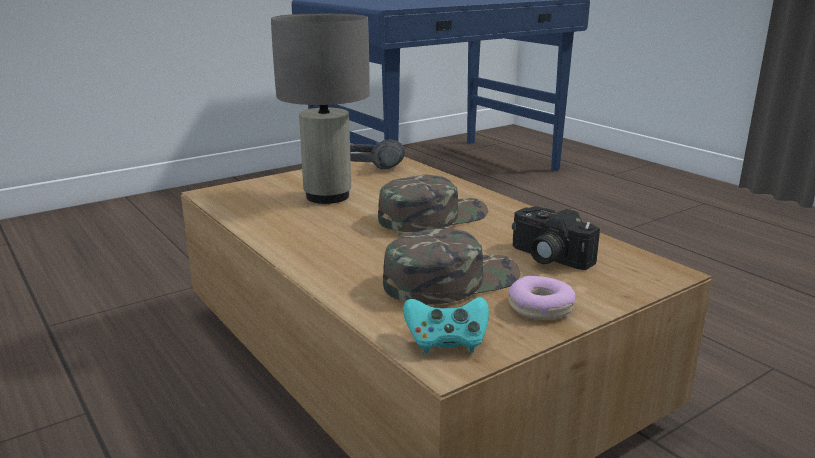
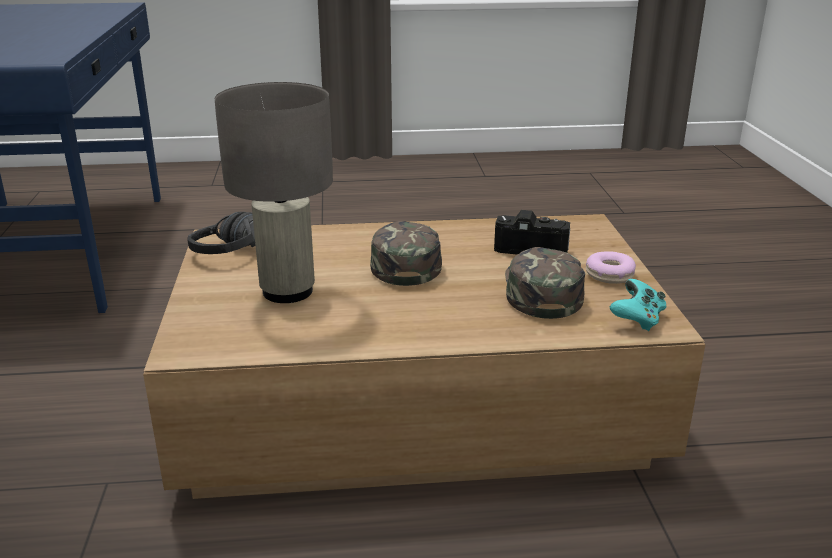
camera: 60 degrees left, 5 degrees up
(547, 257) = (532, 247): camera -> camera turned 150 degrees counterclockwise

